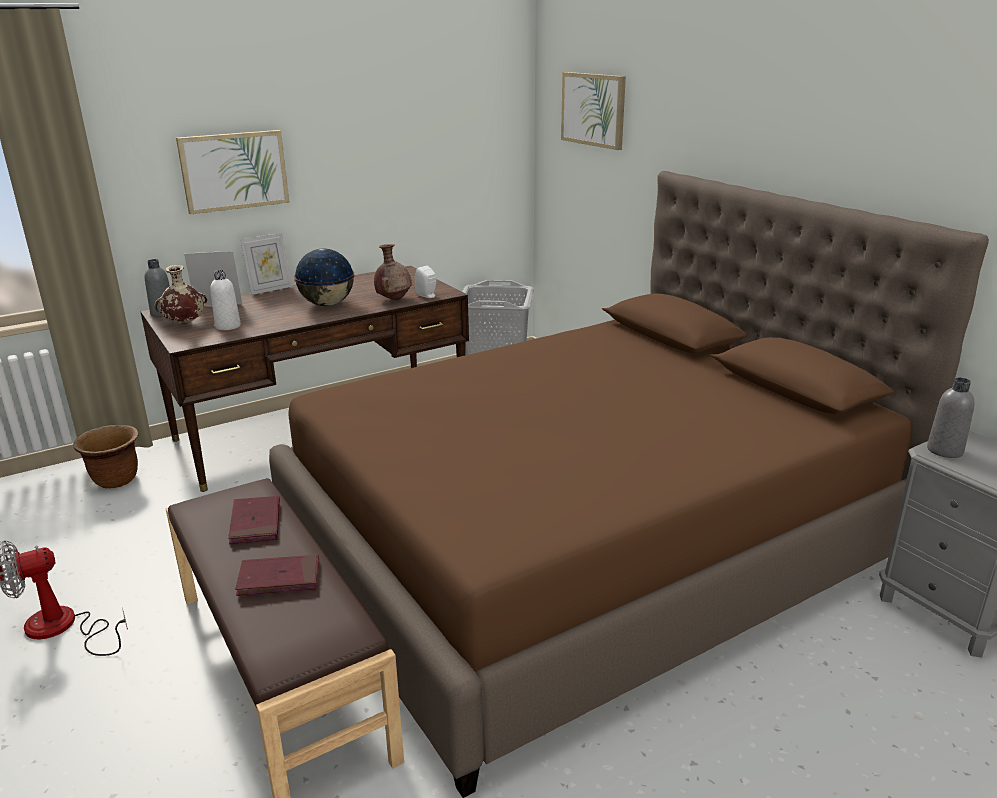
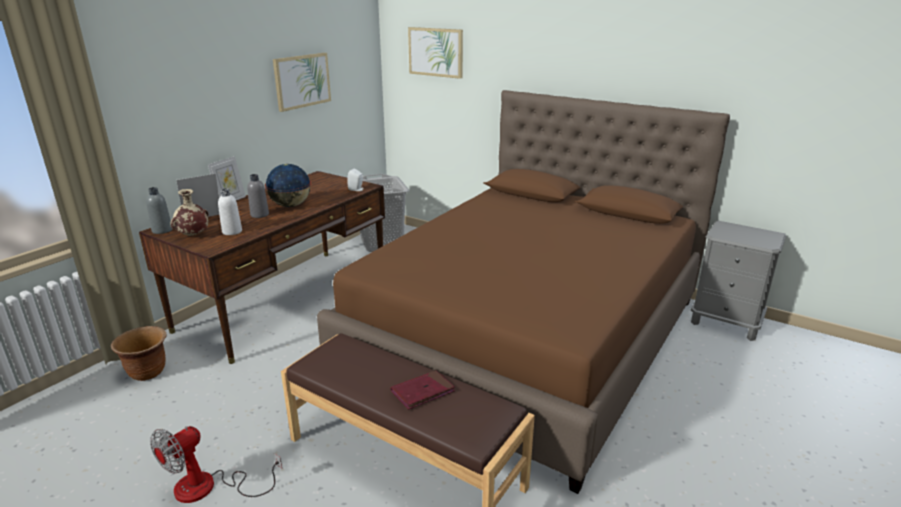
camera: 25 degrees left, 0 degrees up
(234, 171) = (199, 111): picture -> picture (302, 81)
(255, 523) = (367, 363): red book -> none
(394, 299) = (336, 195): brown vase -> none
(944, 450) = (723, 233): grey bottle -> grey bottle (259, 215)

